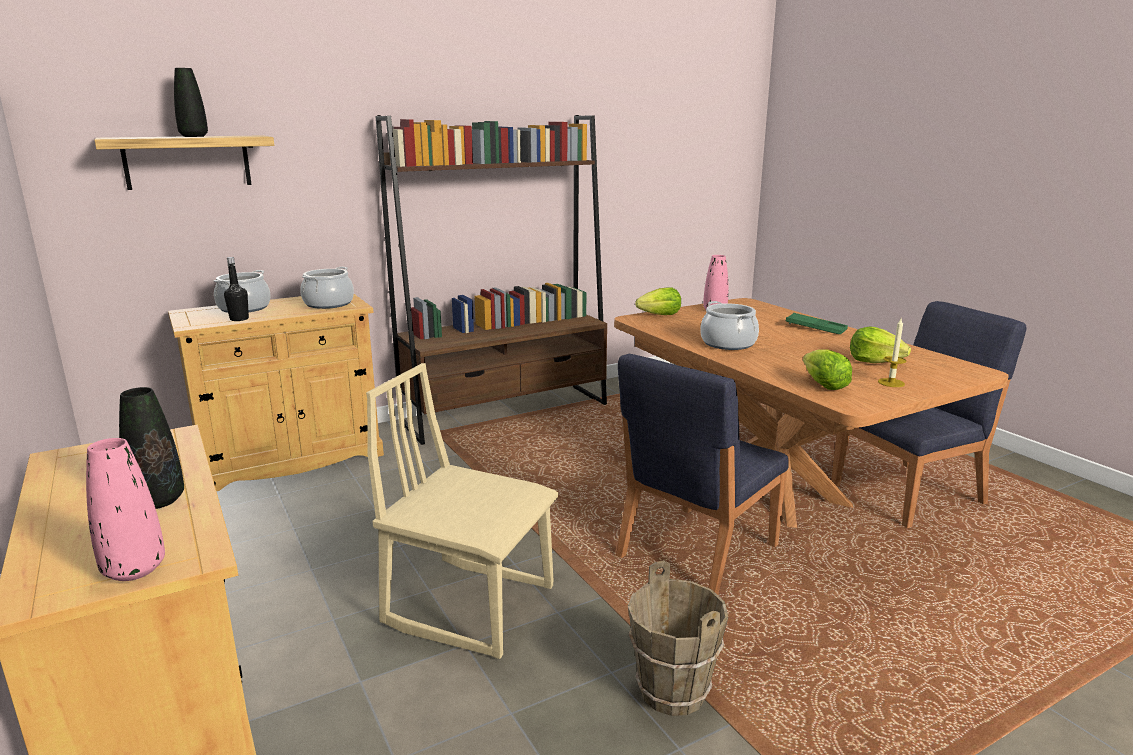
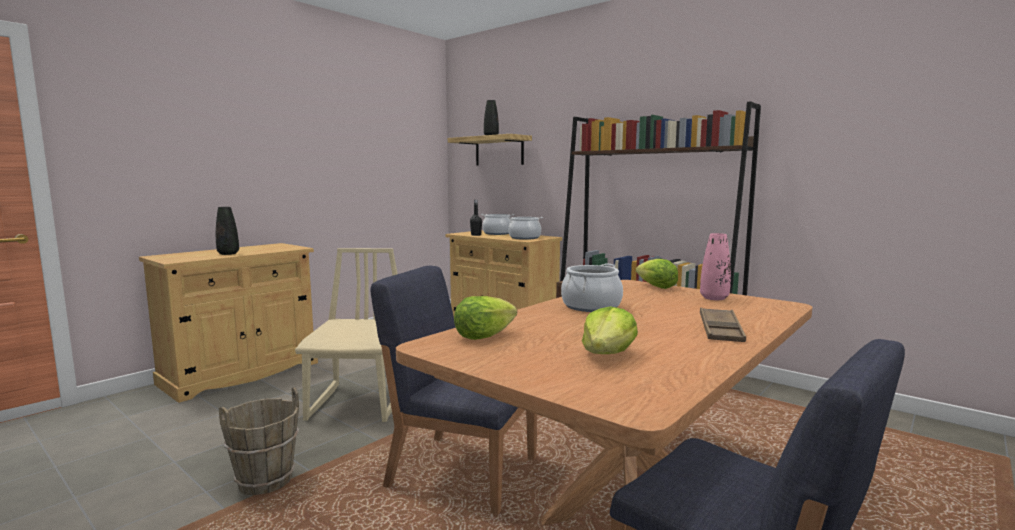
camera: 70 degrees right, 10 degrees down
(134, 570) = (168, 258): pink vase -> none
(815, 328) = (720, 330): green tray -> brown tray
(891, 383) = (520, 360): candle -> none

